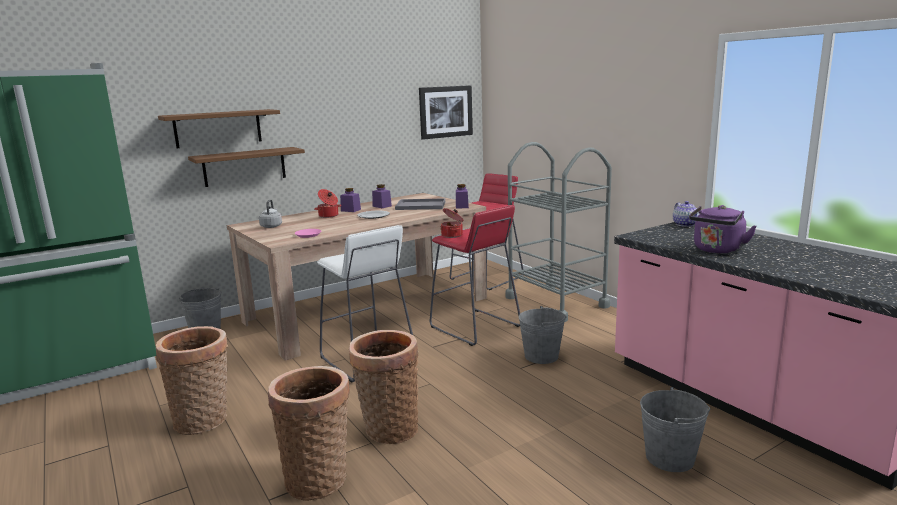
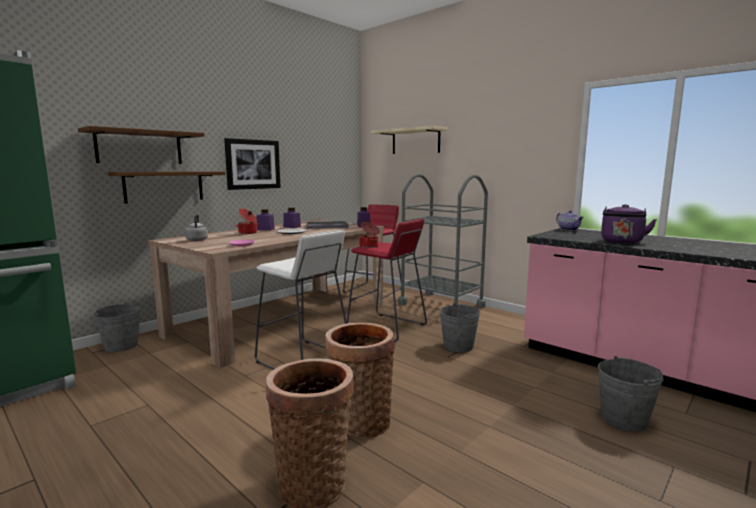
camera: 15 degrees left, 5 degrees down
(204, 420) = (152, 436): basket -> none
(445, 112) = (335, 153): picture -> picture (253, 164)
(537, 97) = (415, 141): none -> beige shelf

